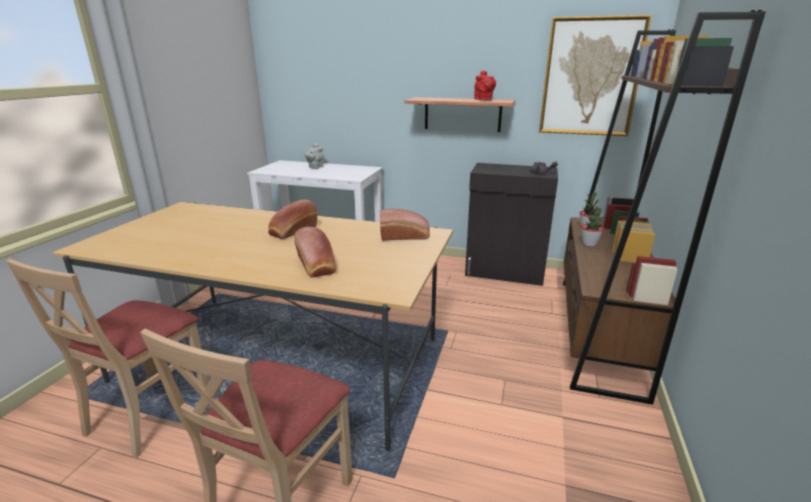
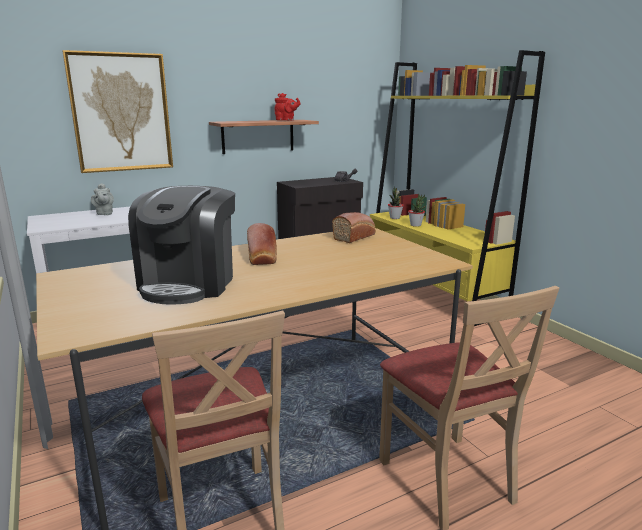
camera: 45 degrees left, 5 degrees down
(204, 235) = (189, 284): none -> coffee machine
(316, 265) = (356, 268): bread -> none
(590, 77) = (355, 99): picture -> picture (121, 113)
(598, 331) = (432, 293): brown bookcase -> yellow bookcase

